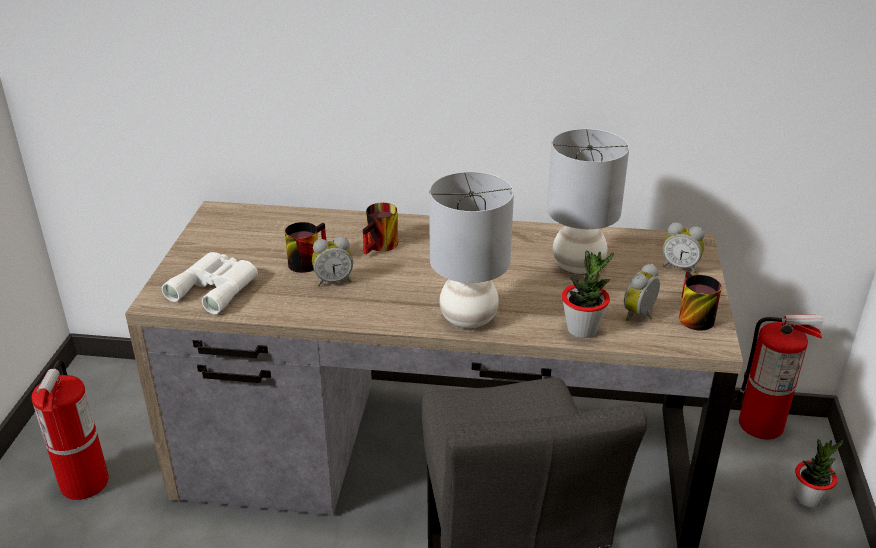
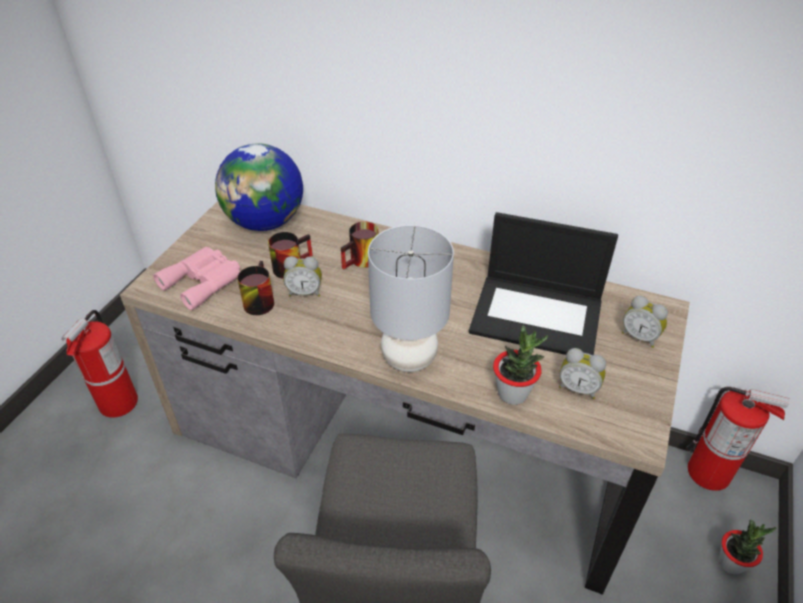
camera: 15 degrees right, 10 degrees up
(216, 287) = (204, 281): white binoculars -> pink binoculars
(259, 227) = (266, 222): none -> globe
(578, 265) = (538, 316): grey table lamp -> laptop
(641, 315) = (578, 388): alarm clock -> alarm clock turned 120 degrees counterclockwise
(690, 316) = (628, 399): mug -> mug (257, 300)

